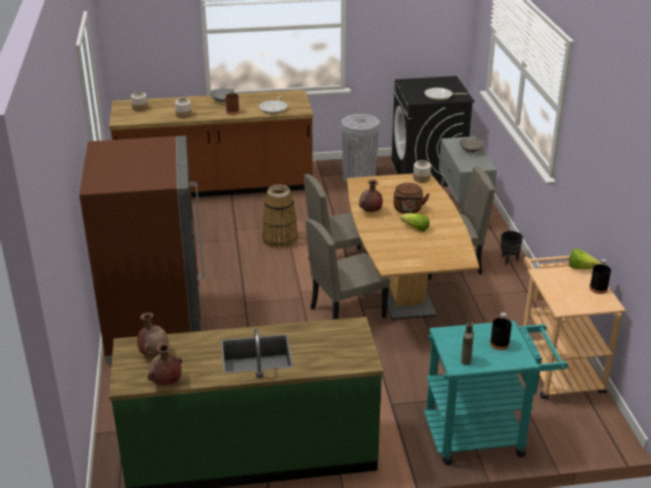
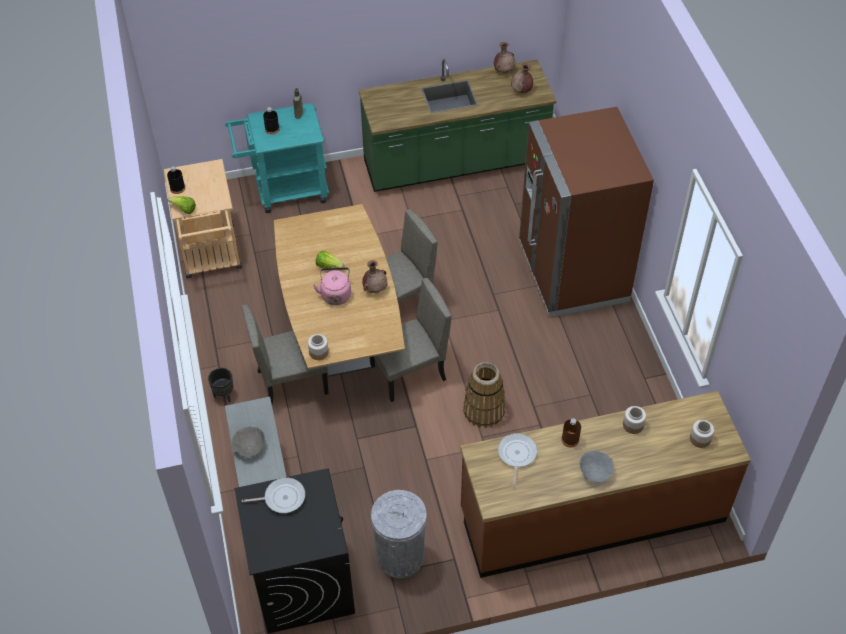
camera: 175 degrees right, 20 degrees up
(408, 210) = (335, 294): brown kettle -> pink kettle

